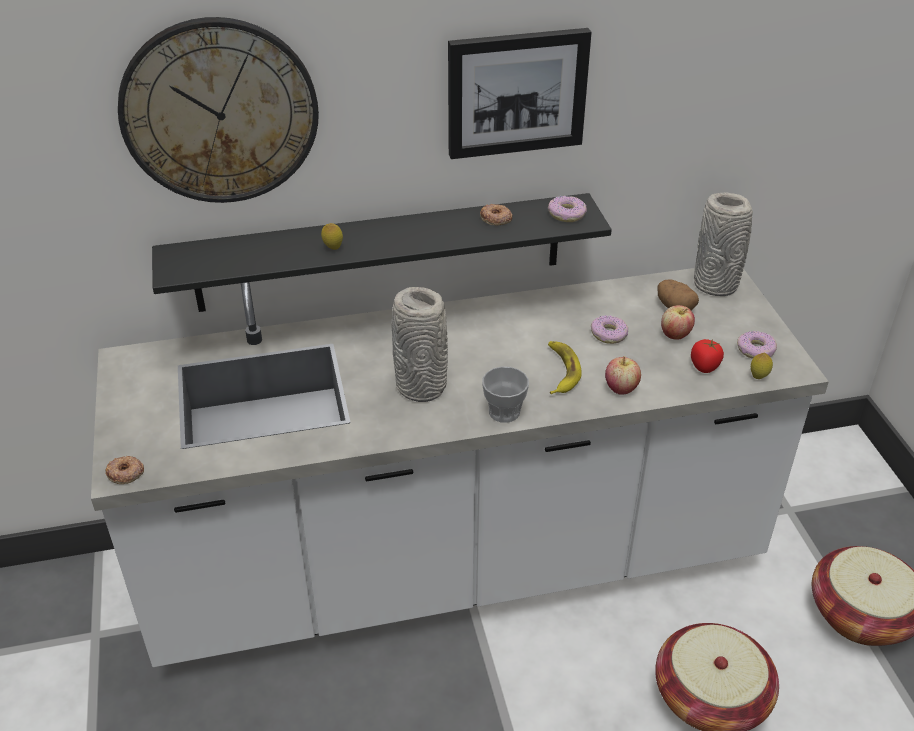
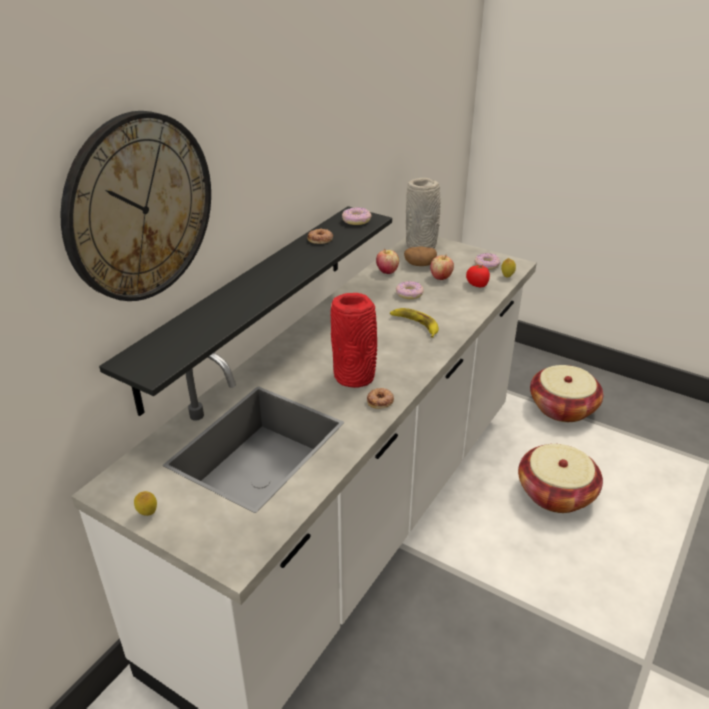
camera: 45 degrees left, 5 degrees down
(125, 473) = (239, 557): donut -> donut (380, 401)
(333, 248) = (247, 300): lemon -> lemon (148, 514)
(422, 388) = (355, 377): grey vase -> red vase
(504, 412) = (421, 362): cup -> none
(516, 92) = (310, 136): picture -> none
(621, 388) = (457, 316): apple -> apple (387, 271)

